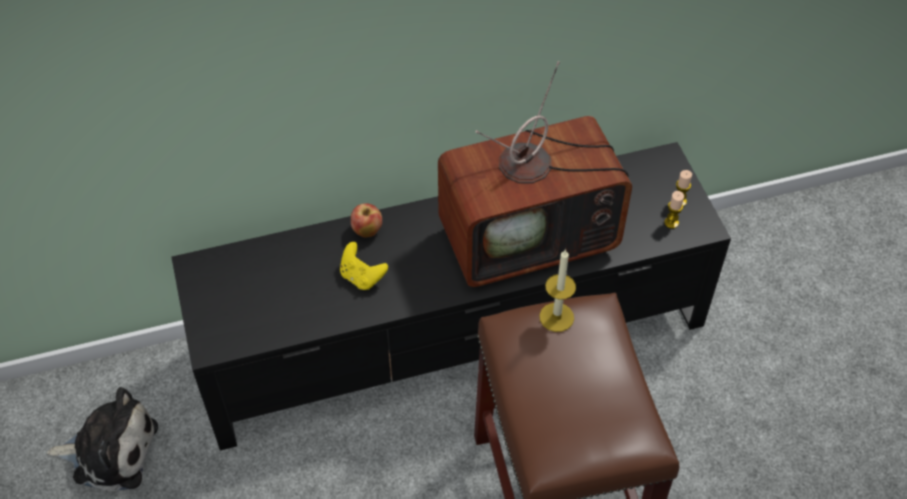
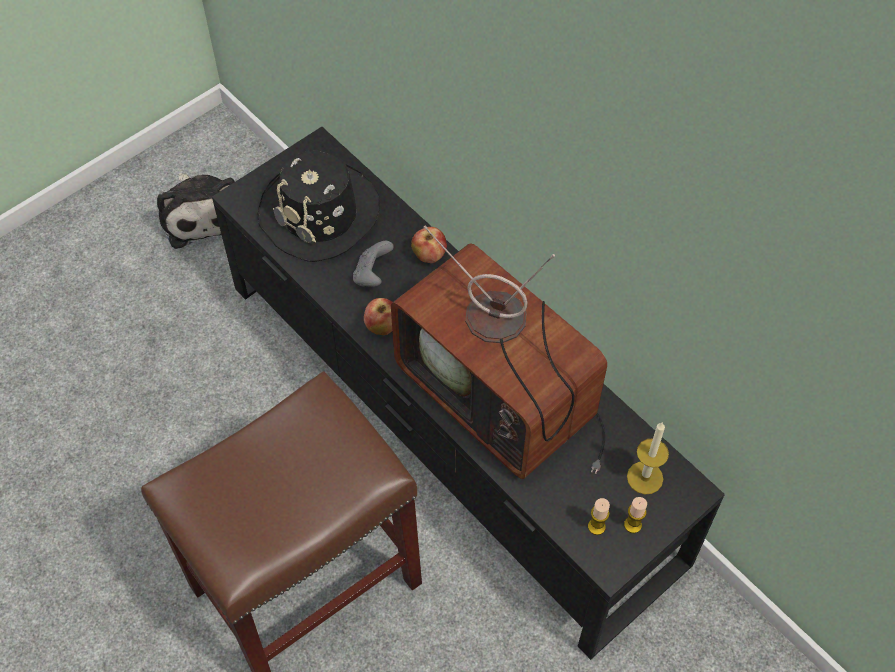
camera: 65 degrees right, 5 degrees up
(271, 291) = (320, 213): none -> black hat
(362, 277) = (372, 275): yellow game controller -> grey game controller
(419, 289) = (382, 327): none -> apple
(556, 317) = (345, 432): candle -> candle (645, 477)

